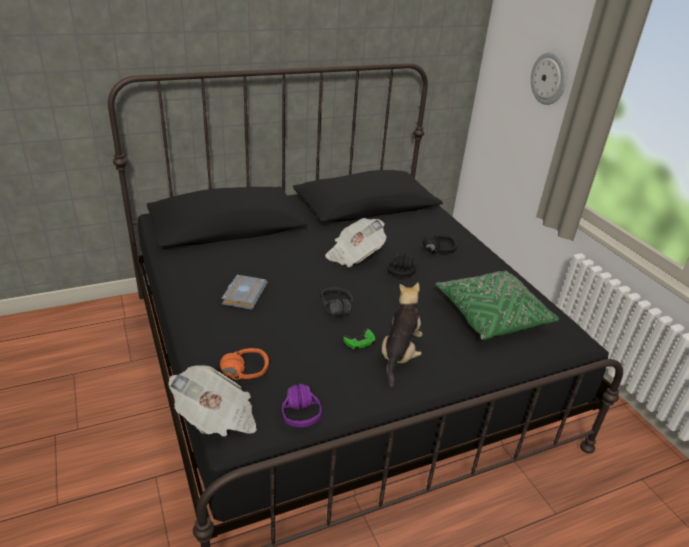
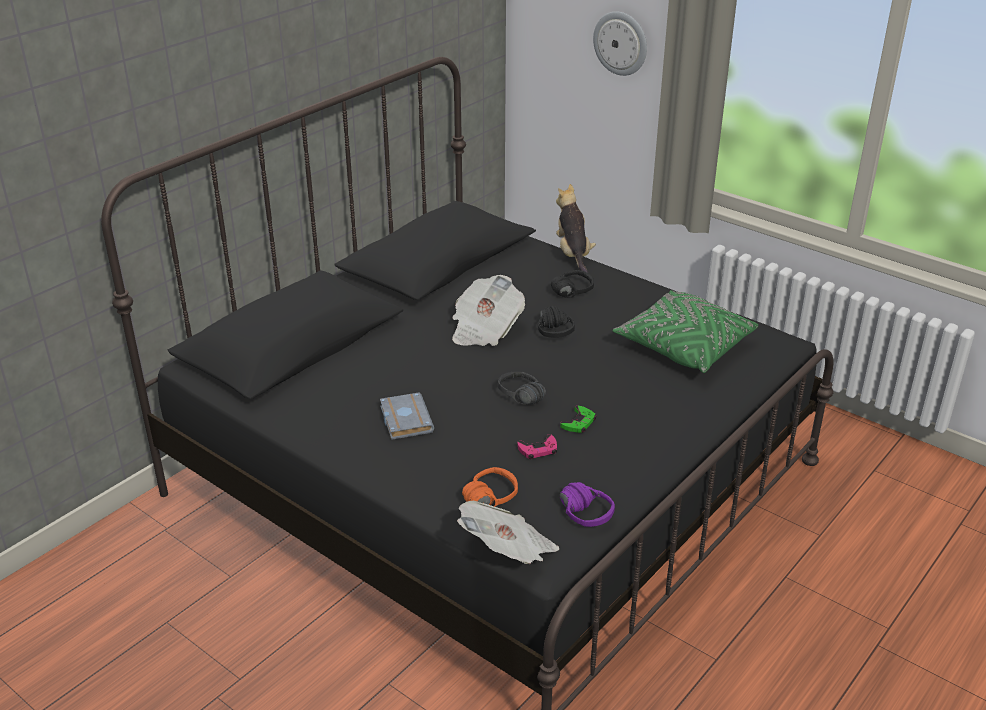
camera: 25 degrees left, 0 degrees up
(312, 350) = (538, 450): none -> pink game controller
(399, 354) = (628, 420): plush toy -> plush toy (573, 254)

